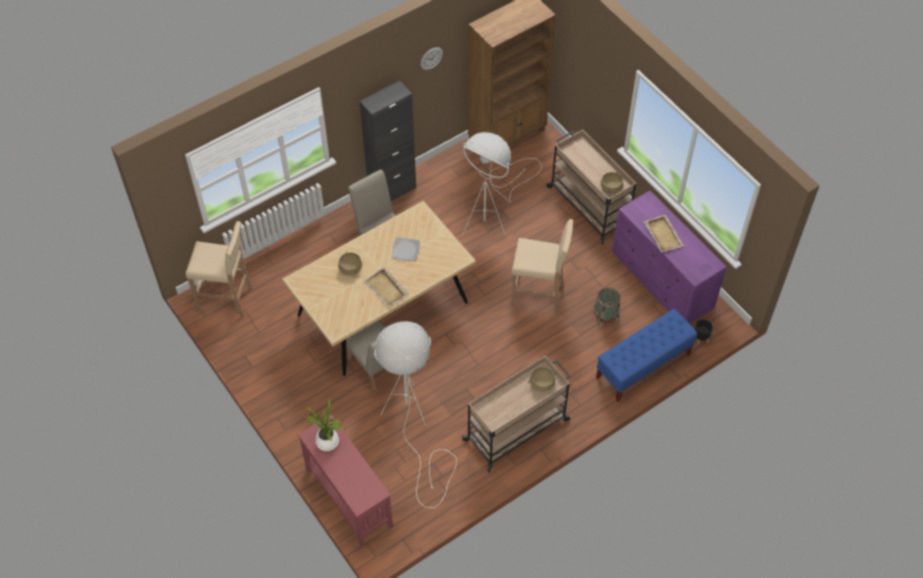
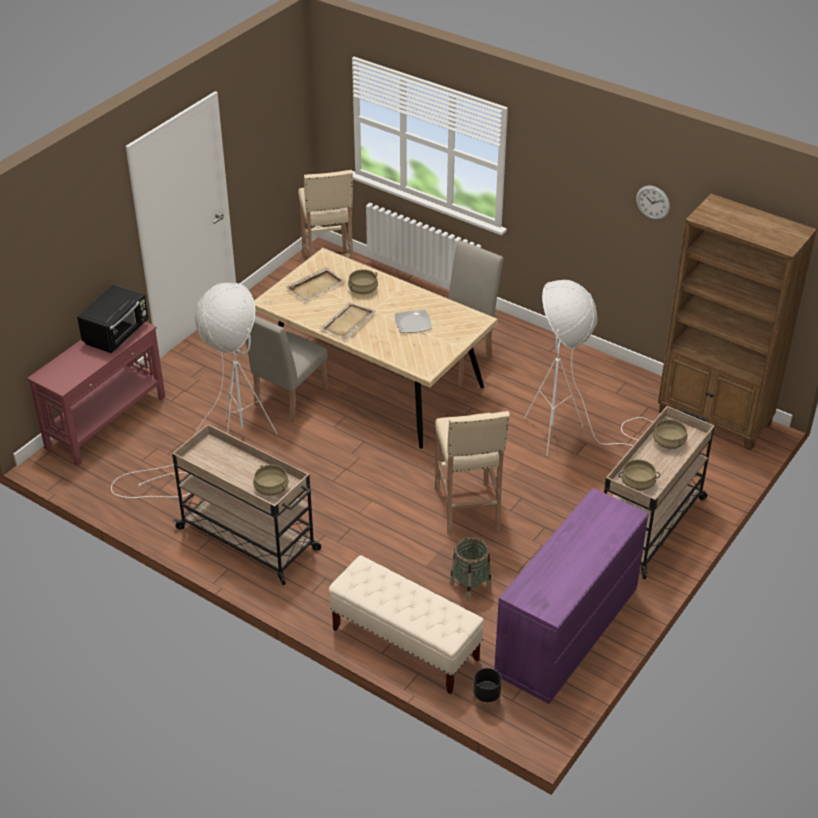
camera: 70 degrees right, 15 degrees down
(328, 443) = (117, 334): potted plant -> black microwave
(392, 191) = (552, 344): black cabinet -> none
(581, 158) = (669, 442): none -> beige cooking pot
(643, 366) = (405, 644): blue bench -> beige bench
(663, 234) = (575, 543): beige tray -> beige tray (316, 286)

